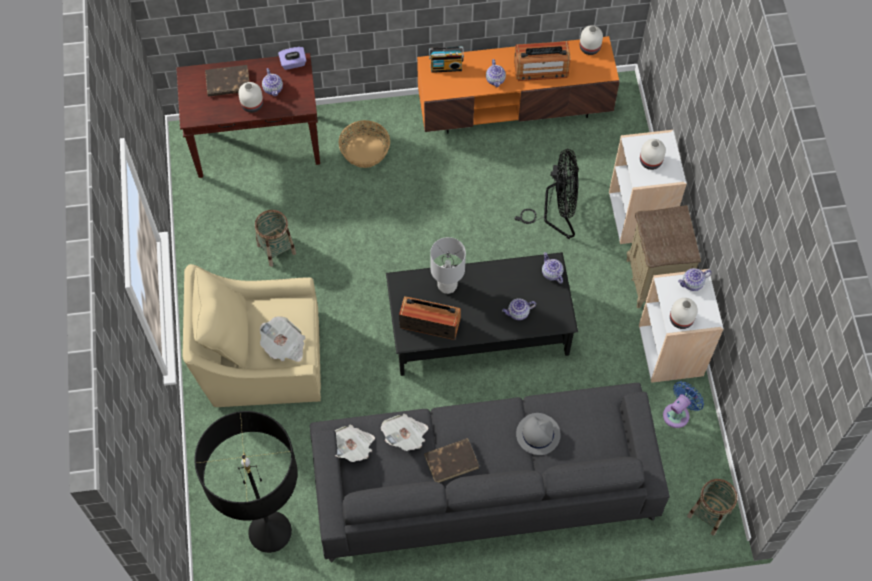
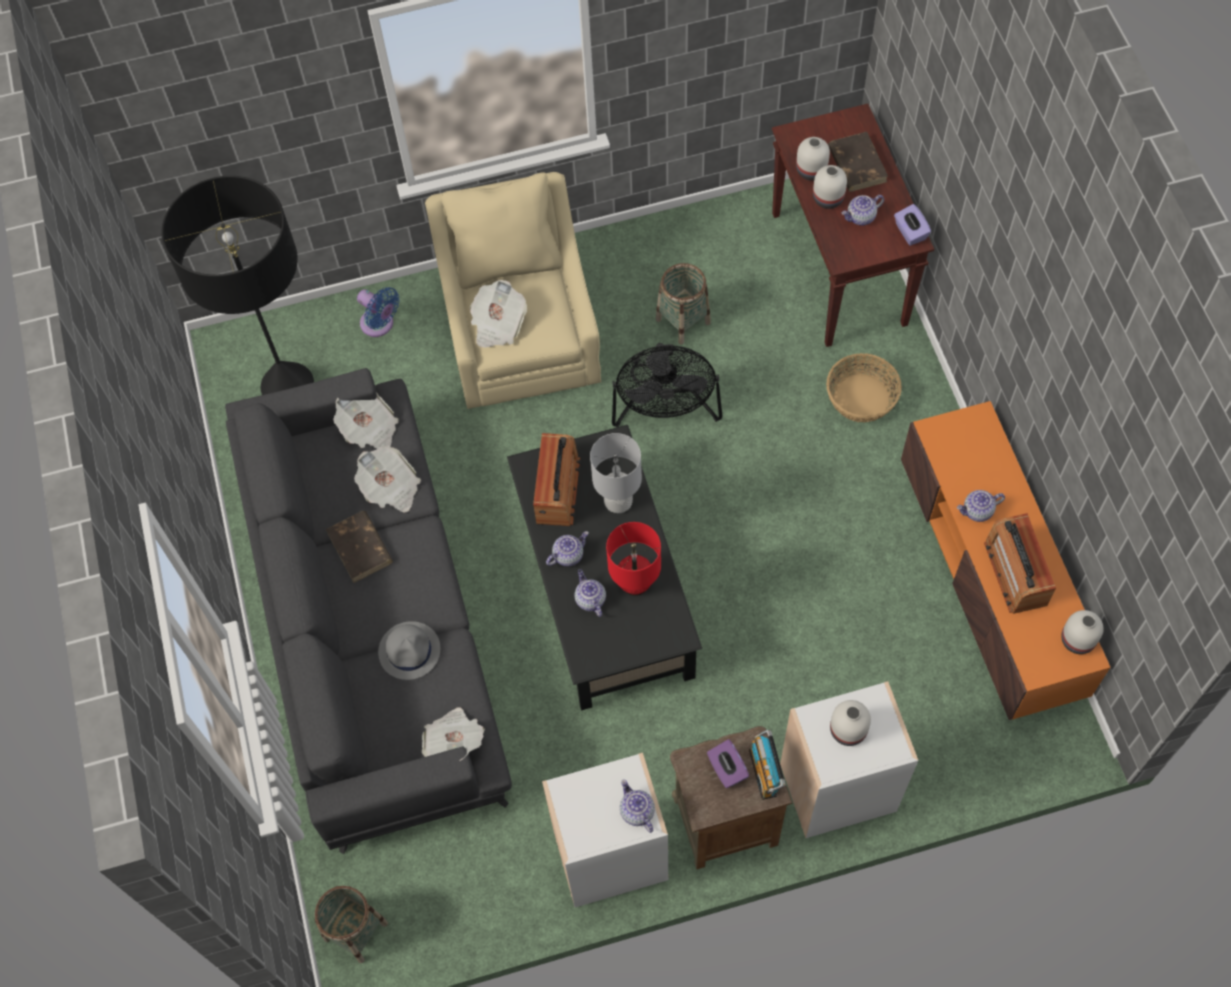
camera: 85 degrees right, 0 degrees up
(446, 66) = (982, 441): radio -> radio (765, 772)
(510, 284) = (635, 583): none -> red table lamp
(551, 273) = (663, 636): teapot -> teapot (568, 555)
(556, 208) = (823, 664): black fan -> black fan (661, 405)
(608, 411) = (454, 740): none -> newspaper
(663, 236) = (727, 769): none -> purple tissue box
(678, 413) = (508, 874): blue fan -> blue fan (379, 325)
(681, 319) = (572, 800): white vase -> white vase (811, 171)

